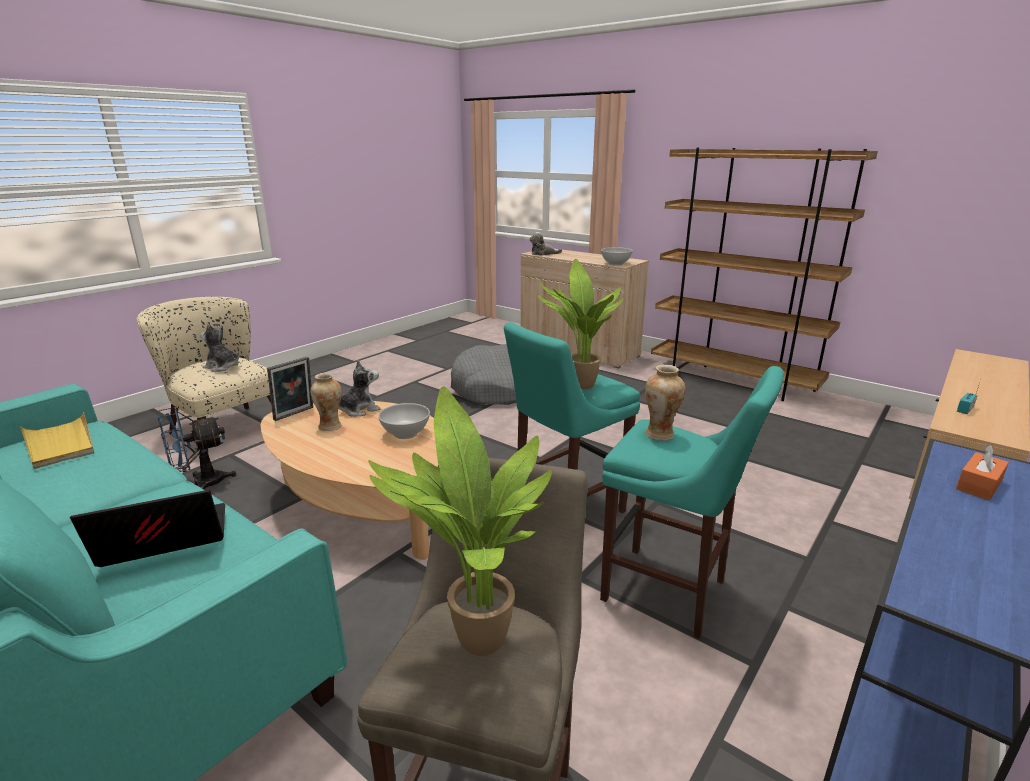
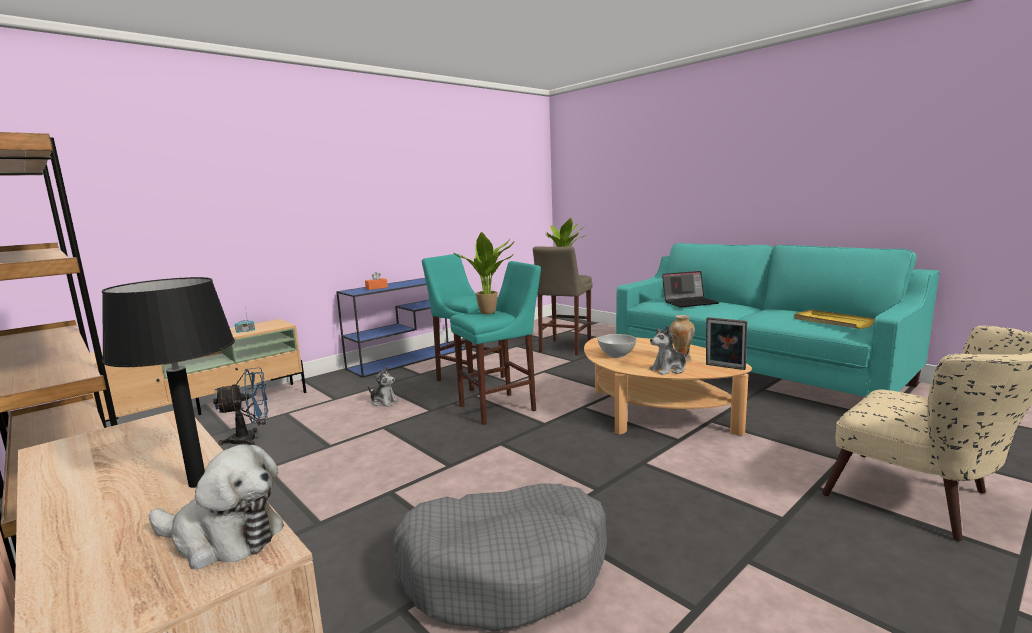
camera: 170 degrees left, 10 degrees down
(200, 484) = (821, 433): blue fan -> blue fan (251, 439)
(222, 367) = (898, 400): plush toy -> plush toy (384, 402)
(295, 414) = (724, 367): picture frame -> picture frame turned 105 degrees counterclockwise
(569, 257) = (197, 483): none -> black table lamp
(615, 264) = (163, 426): white bowl -> none
(660, 434) = (470, 299): vase -> none

